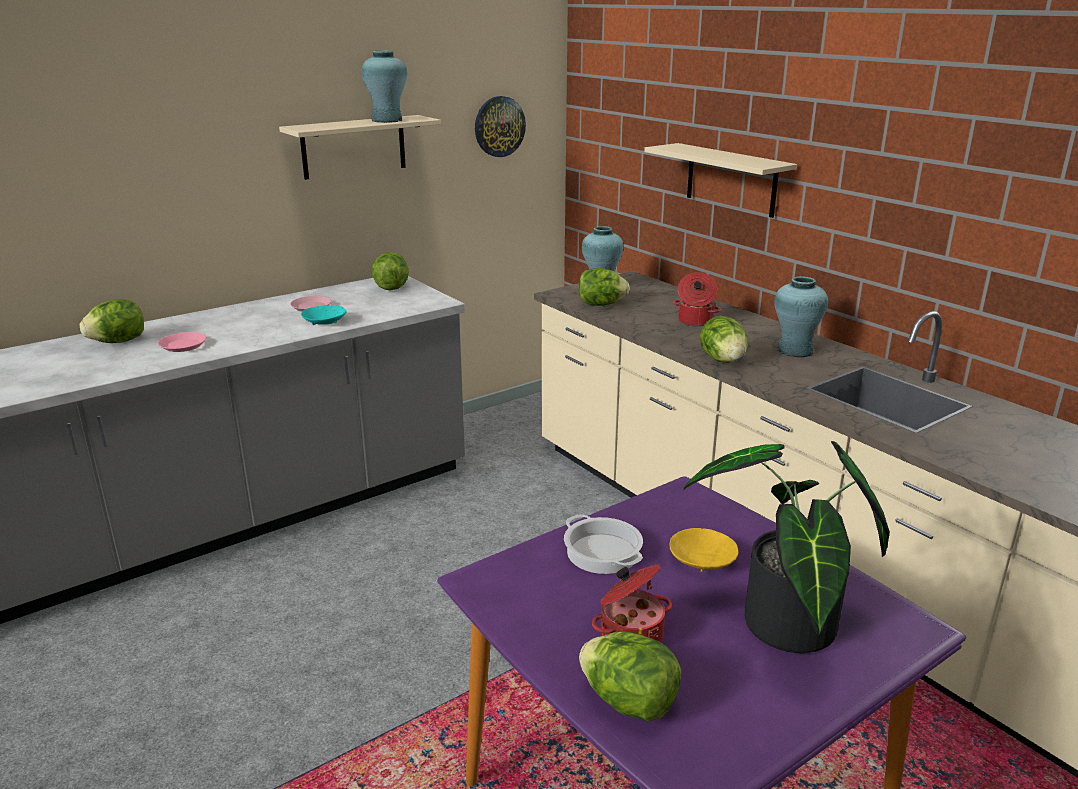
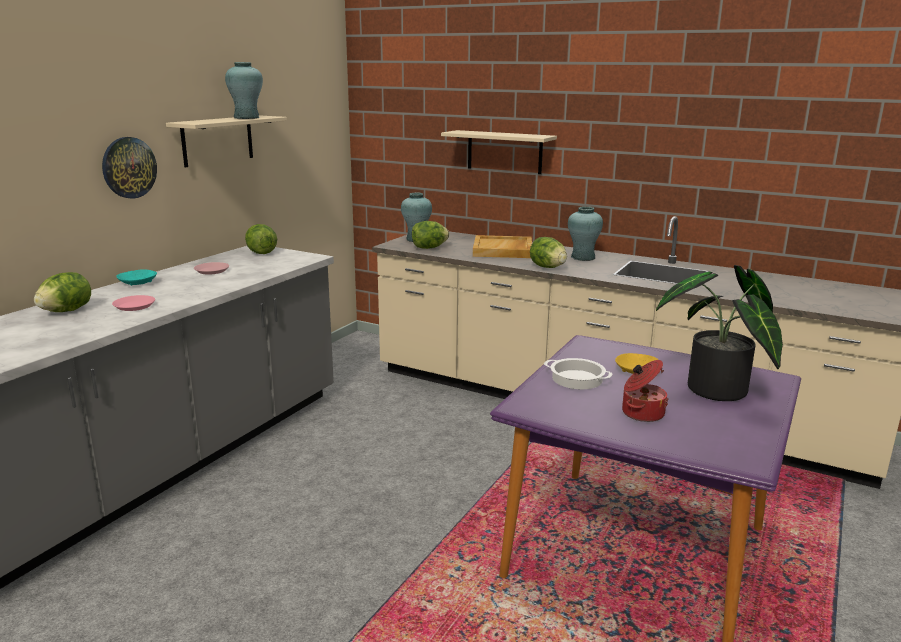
camera: 25 degrees left, 5 degrees down
(325, 322) = (238, 278): turquoise bowl -> turquoise bowl (138, 283)
(499, 126) = (310, 126): wall clock -> wall clock (129, 167)
(629, 702) = (678, 441): lettuce -> none
(695, 321) = (503, 250): cooking pot -> beige tray

